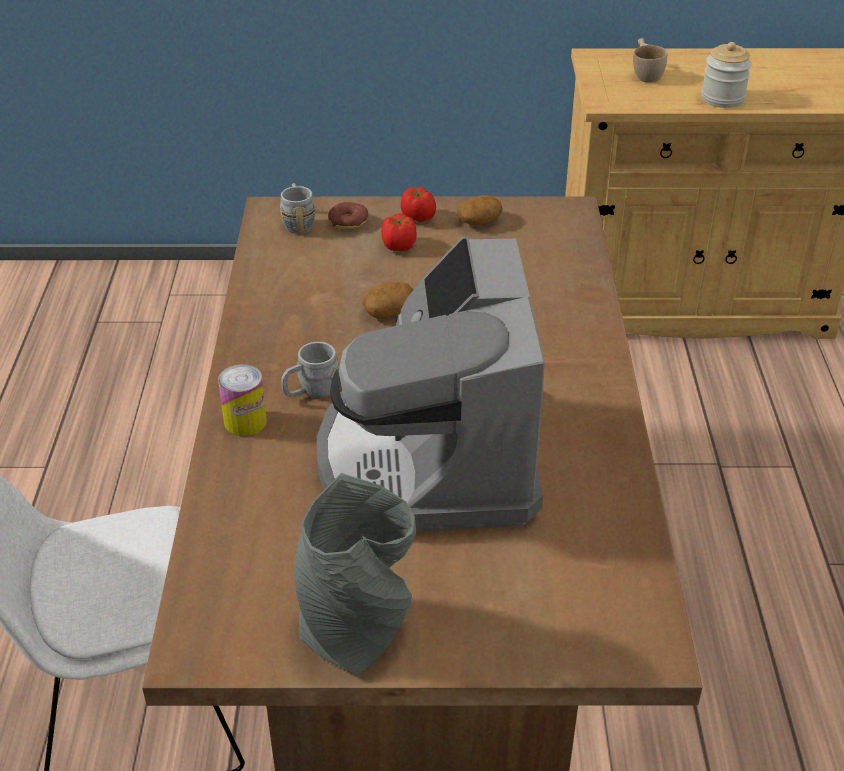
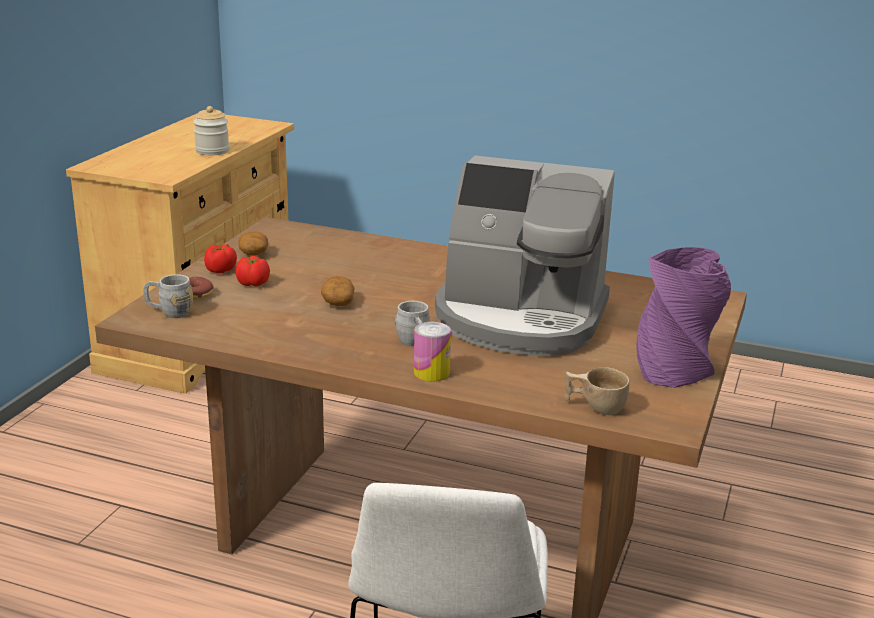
camera: 70 degrees left, 15 degrees down
(358, 632) = (674, 369): grey vase -> purple vase
(646, 74) = (145, 159): beige cup -> beige cup (594, 407)

